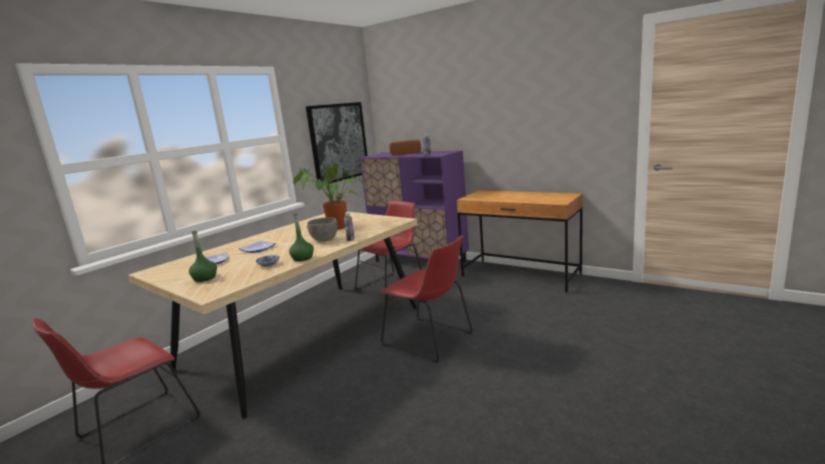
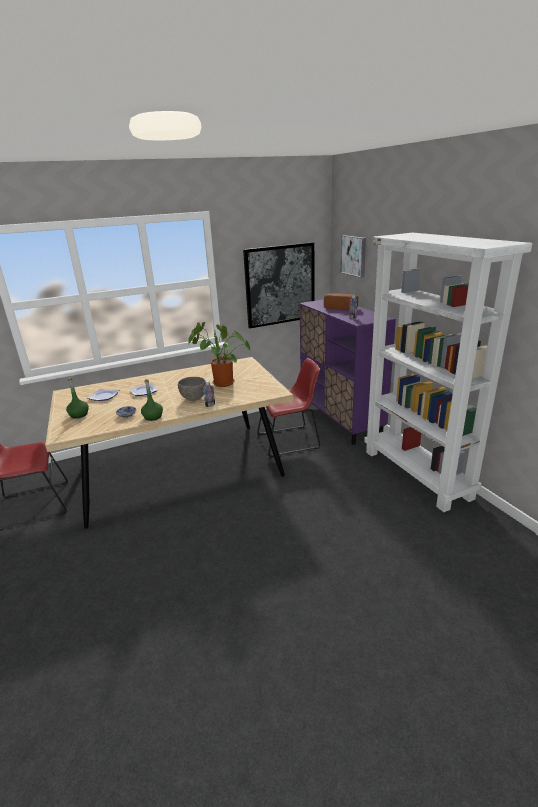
camera: 30 degrees right, 10 degrees up
(403, 108) = (354, 255): none -> picture
(430, 340) = (261, 516): red chair -> none
(520, 275) = (417, 474): brown desk -> white bookcase

